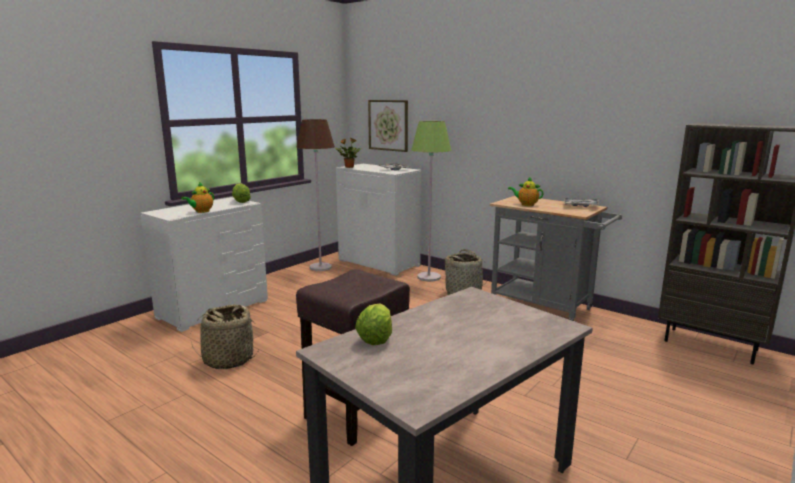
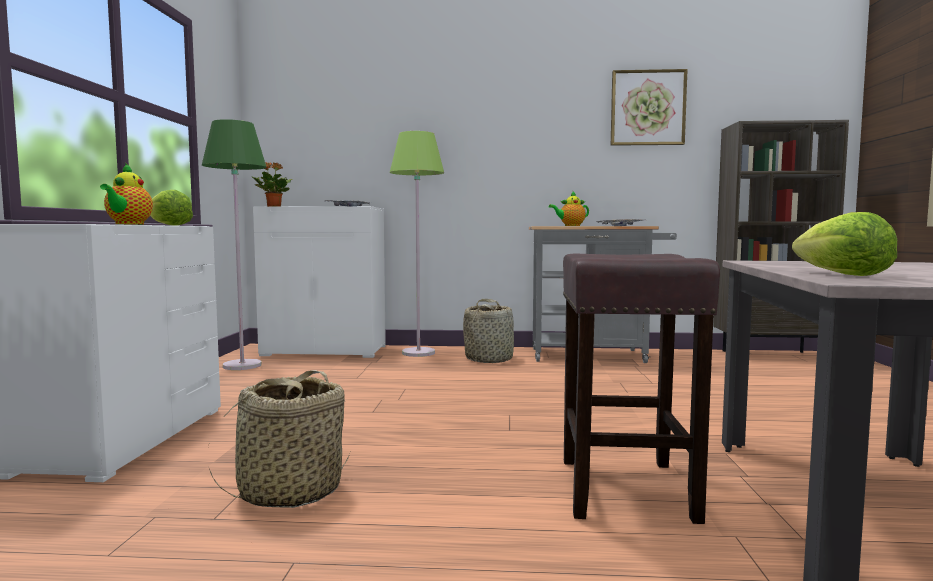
camera: 35 degrees left, 10 degrees down
(320, 267) = (242, 365): brown floor lamp -> green floor lamp
(388, 125) = (322, 151): picture -> picture (647, 108)

